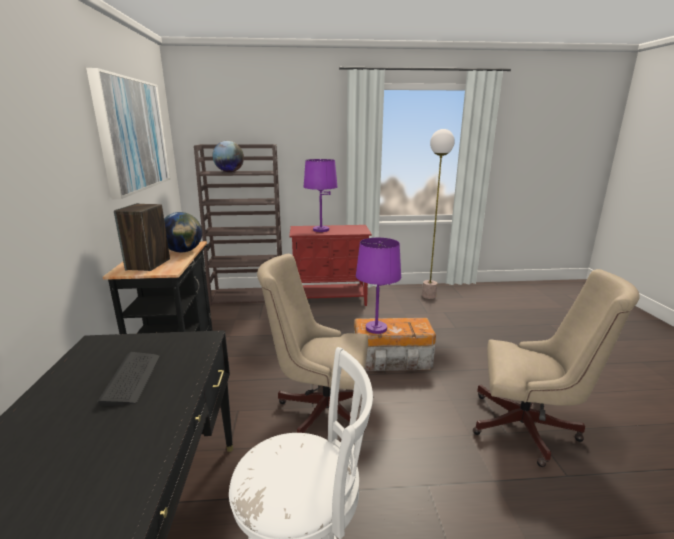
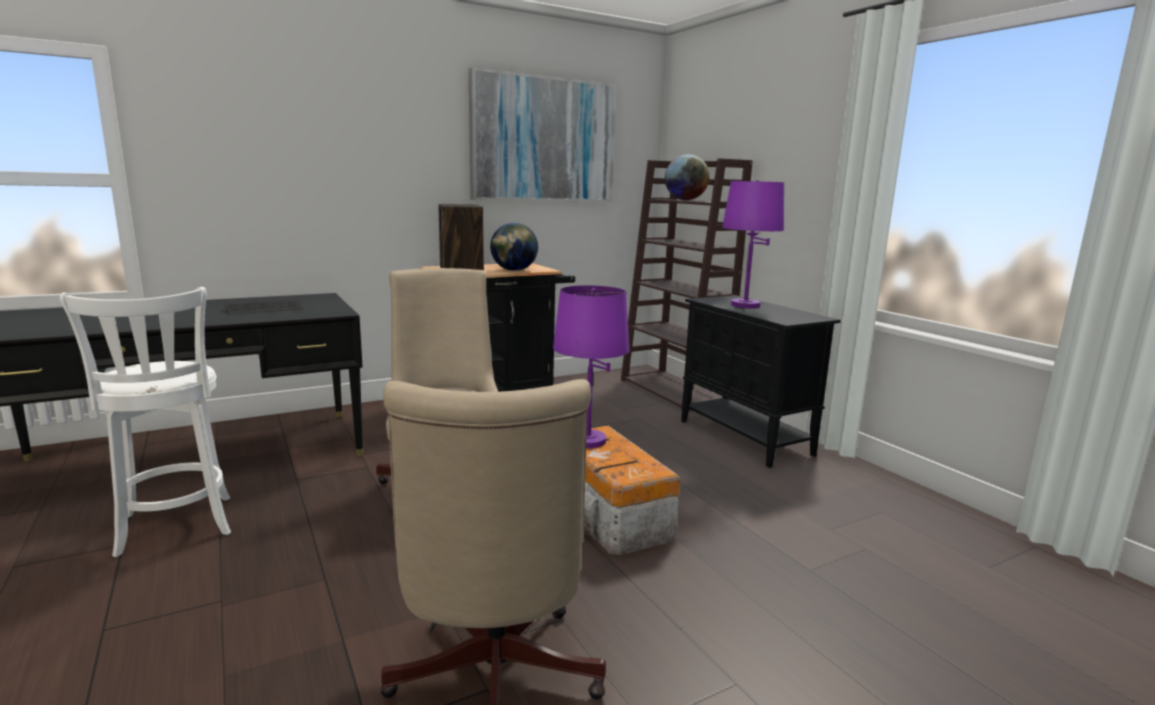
camera: 65 degrees right, 5 degrees down
(330, 299) = (745, 438): red cabinet -> black cabinet
(429, 296) = (918, 522): floor lamp -> none

